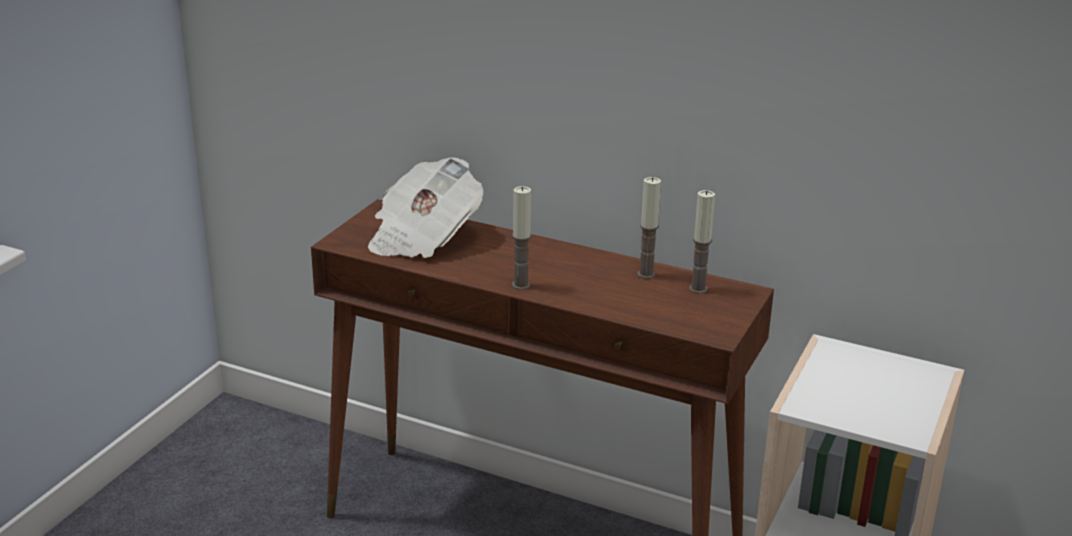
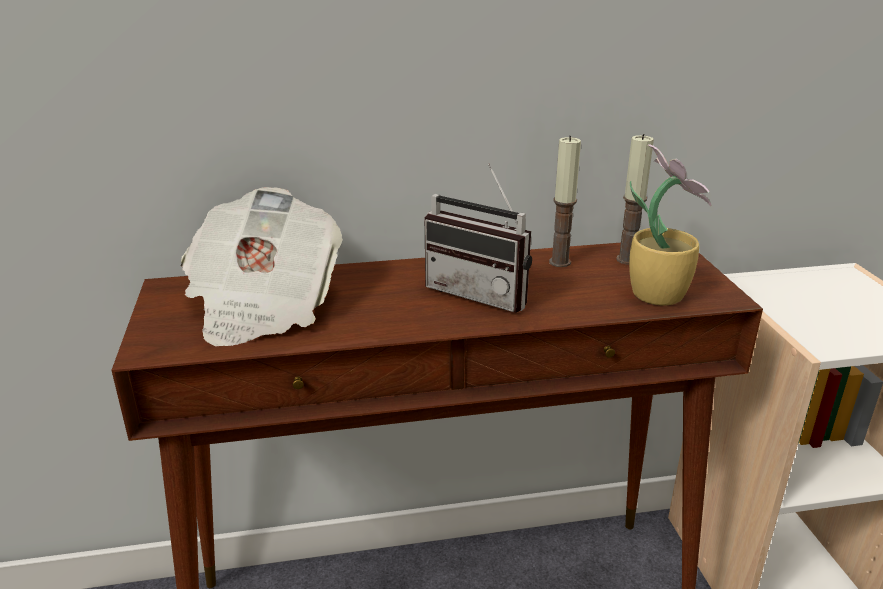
camera: 35 degrees left, 0 degrees up
(521, 285) = (457, 319): candle -> none
(561, 275) = (482, 293): none -> radio
(675, 316) = (656, 293): none -> potted plant

